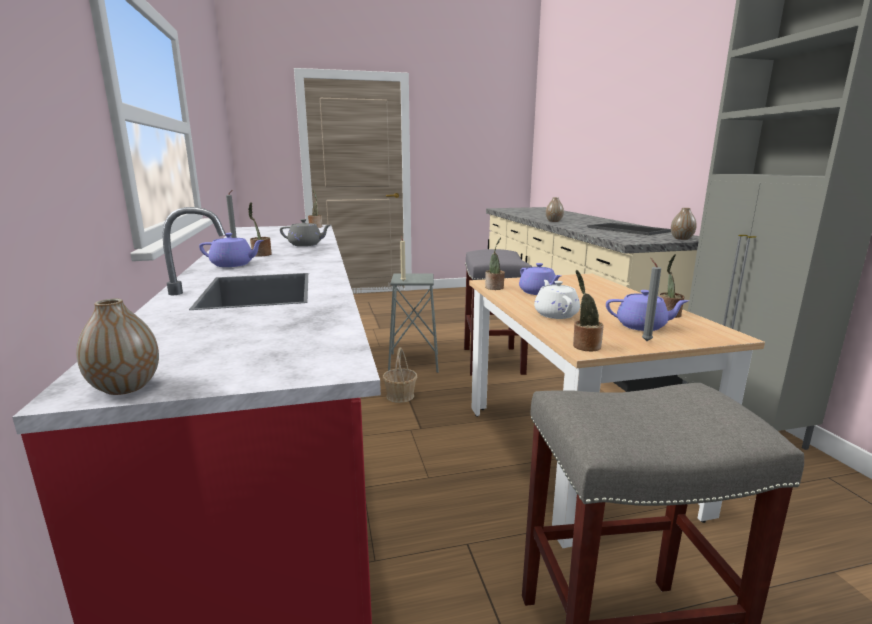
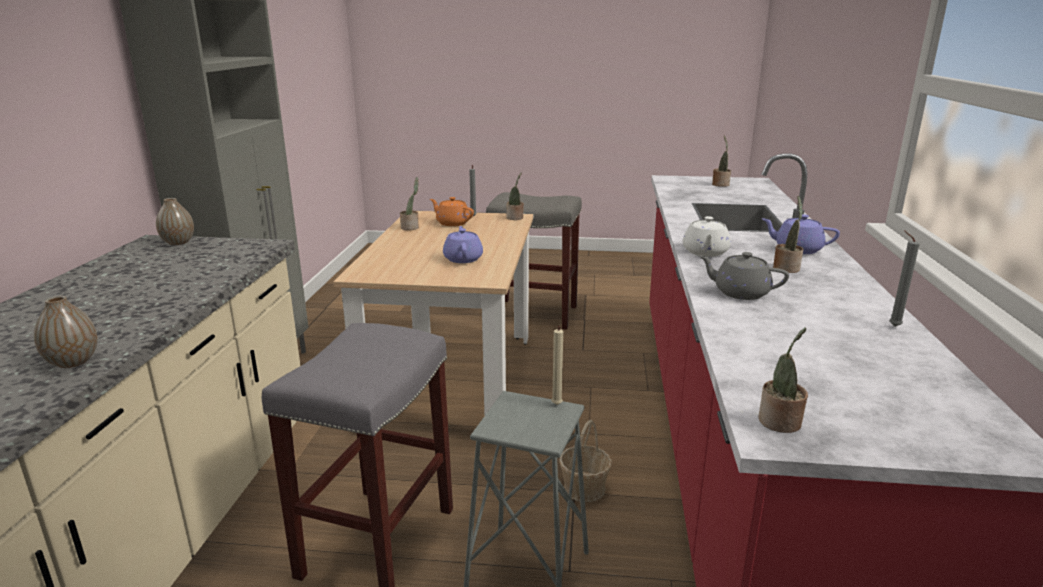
camera: 160 degrees left, 5 degrees up
(126, 387) = (742, 180): vase -> none
(494, 288) = (497, 270): potted plant -> potted plant (720, 184)
(555, 314) = (492, 237): white teapot -> white teapot (705, 252)
(630, 229) = (116, 282): tray -> none
(642, 326) = (452, 223): purple teapot -> orange teapot

